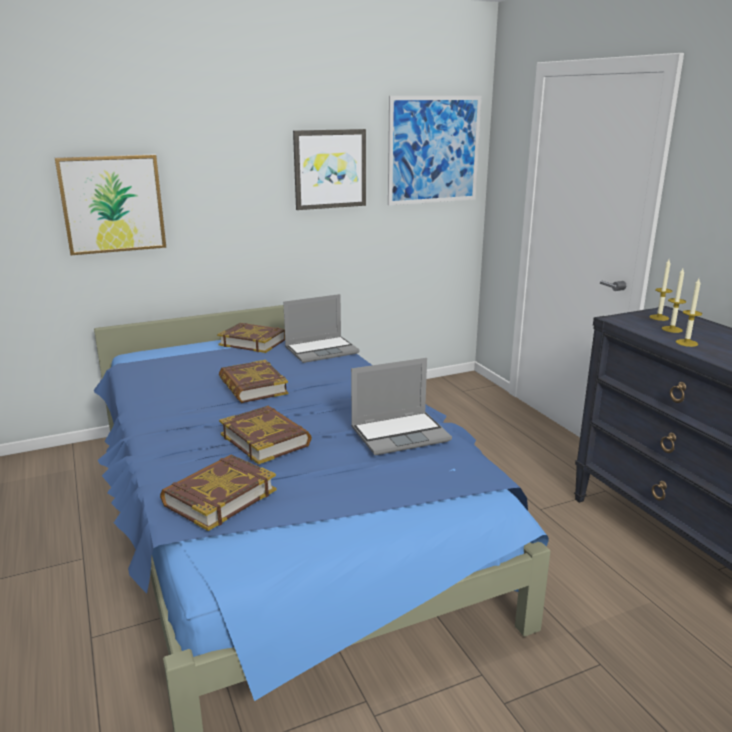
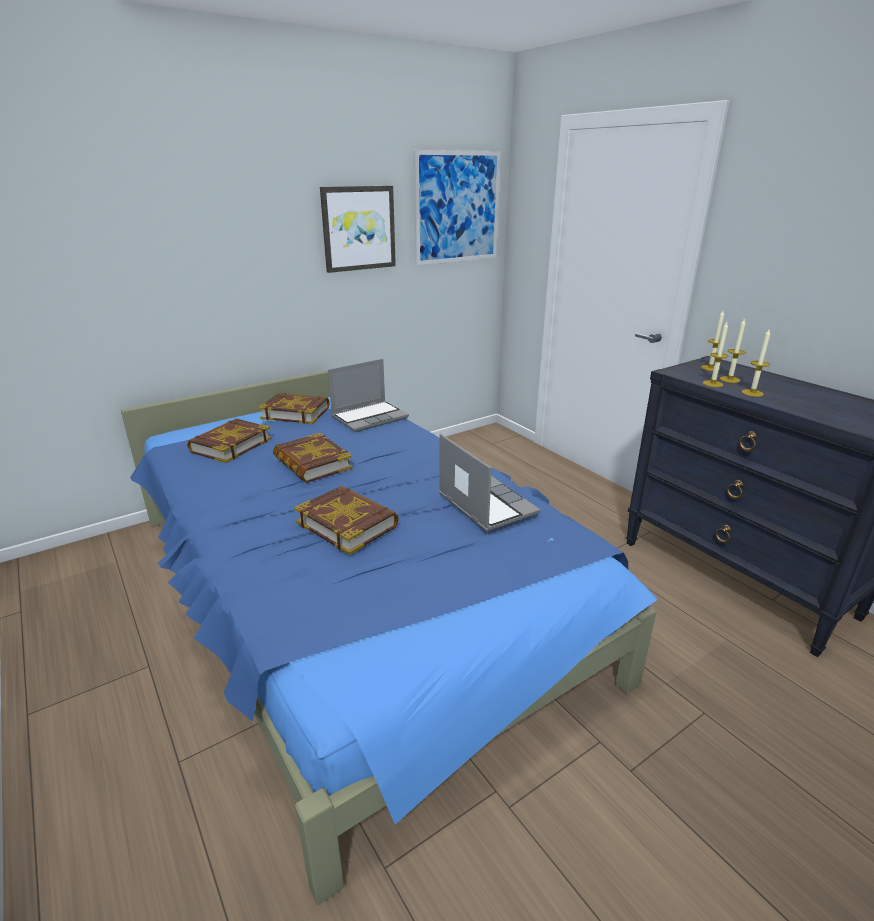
camera: 10 degrees left, 5 degrees up
(112, 204) = (129, 271): picture -> none
(219, 497) = (319, 600): book -> book (231, 445)
(400, 434) = (485, 504): laptop -> laptop turned 90 degrees counterclockwise
(650, 332) = (712, 383): none -> candle

